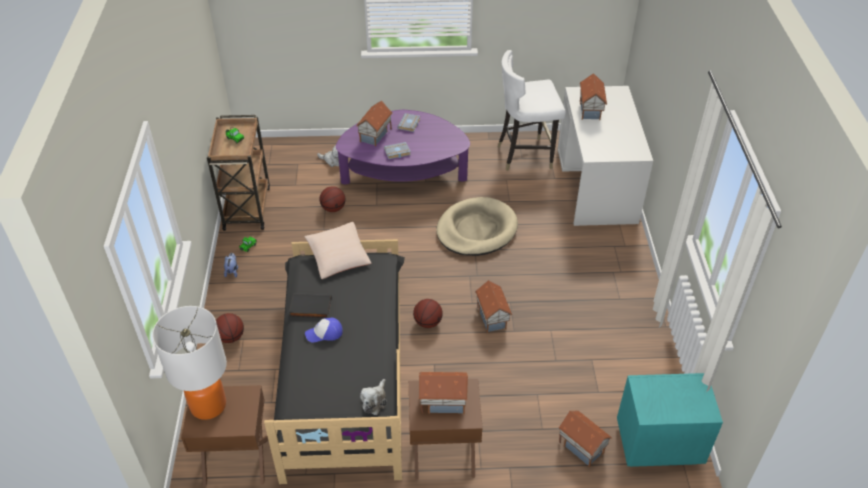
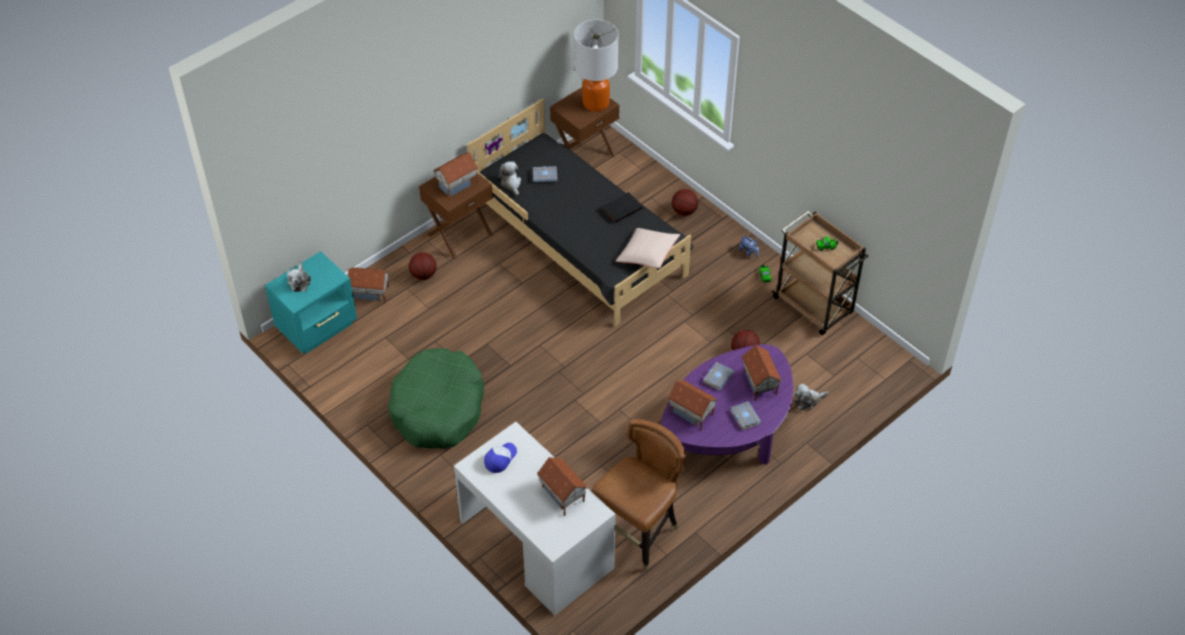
camera: 140 degrees right, 5 degrees up
(324, 333) = (591, 200): cap -> cap (500, 459)
(334, 387) = (545, 175): none -> grey book
(428, 322) = (557, 308): basketball -> basketball (423, 275)
(476, 230) = (601, 414): beige dog bed -> none
(493, 317) = (512, 344): toy house -> toy house (691, 414)
(525, 155) = (639, 536): white chair -> brown chair
(596, 304) = (438, 408): none -> green dog bed
(682, 402) = (299, 281): none -> plush toy

